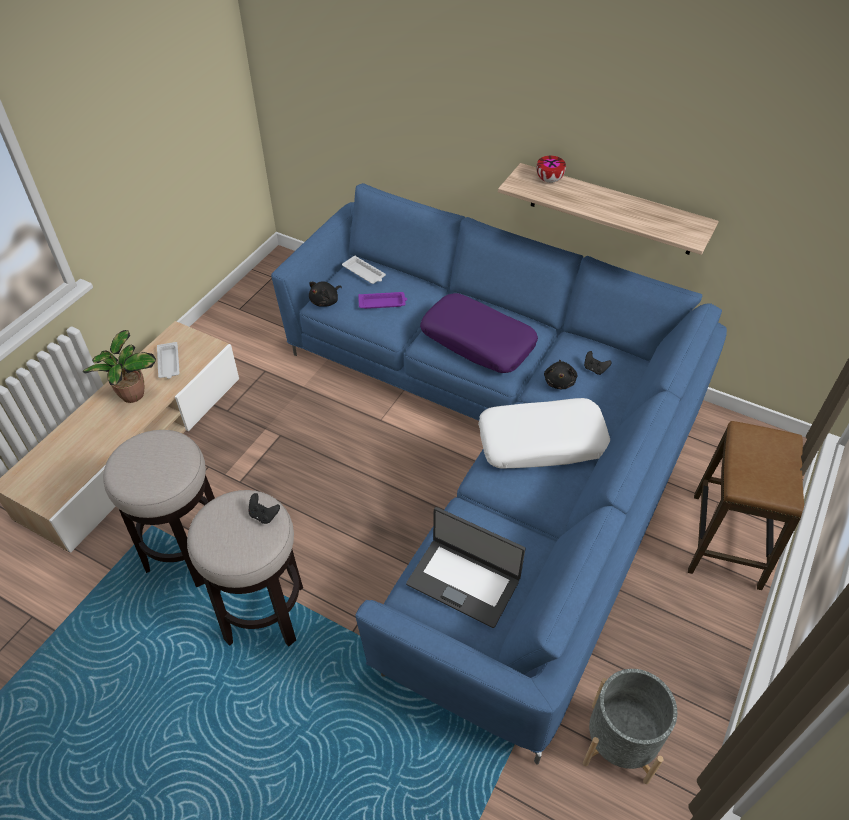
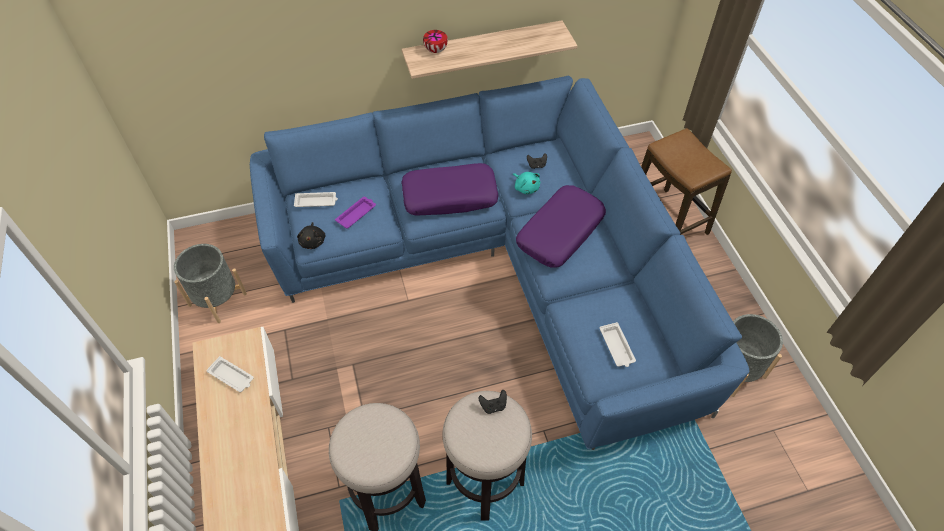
camera: 45 degrees left, 5 degrees up
(131, 396) = (233, 422): potted plant -> none
(248, 314) = (217, 299): none -> grey planter
(464, 581) = (617, 347): laptop -> white tray
(542, 442) = (560, 232): white pillow -> purple pillow
(559, 381) = (526, 187): black plush toy -> turquoise plush toy

